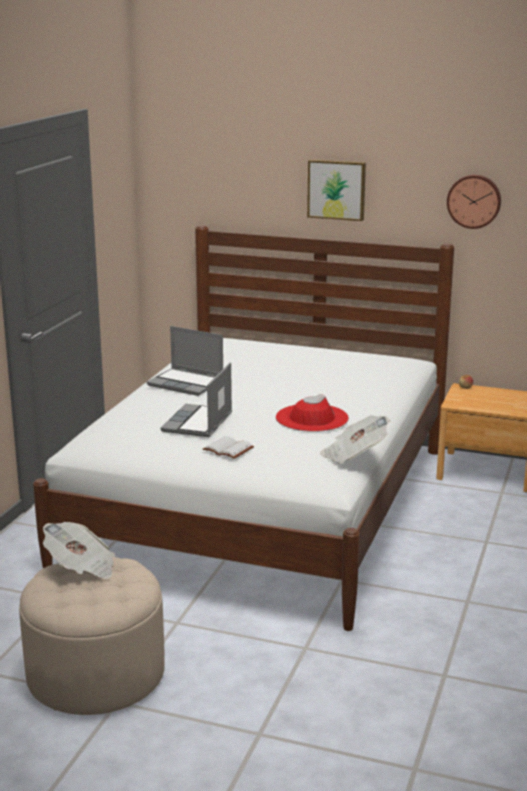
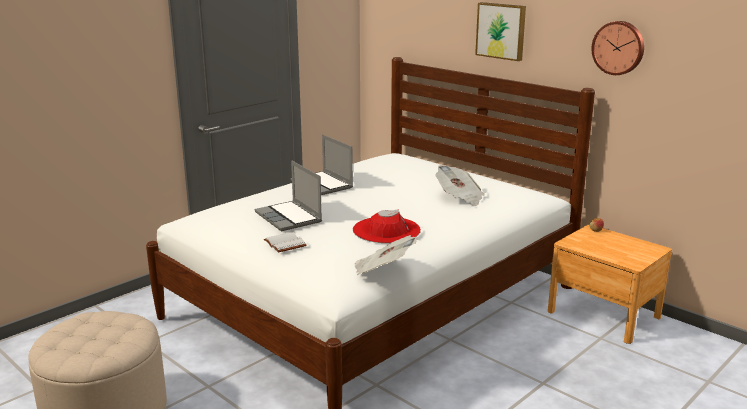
camera: 25 degrees right, 0 degrees up
(81, 567) = (104, 319): newspaper -> newspaper (459, 198)
(198, 423) = (289, 217): laptop -> laptop turned 75 degrees counterclockwise

